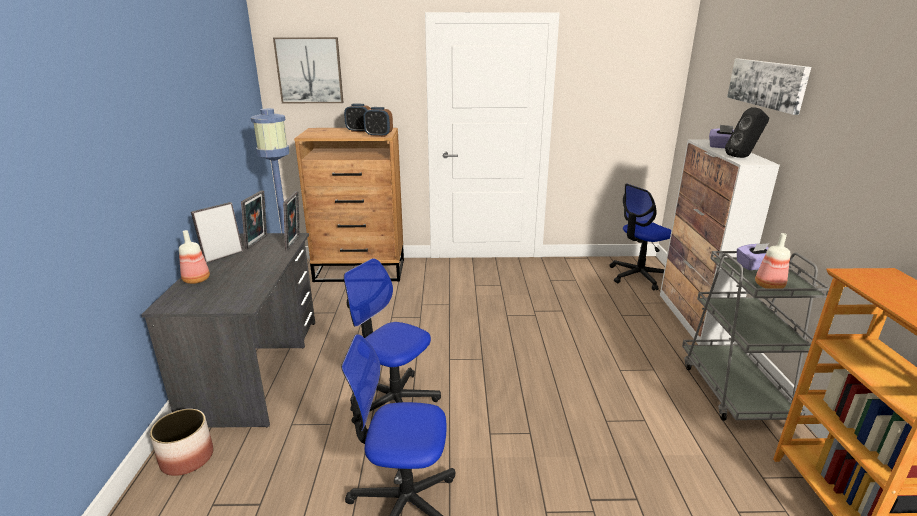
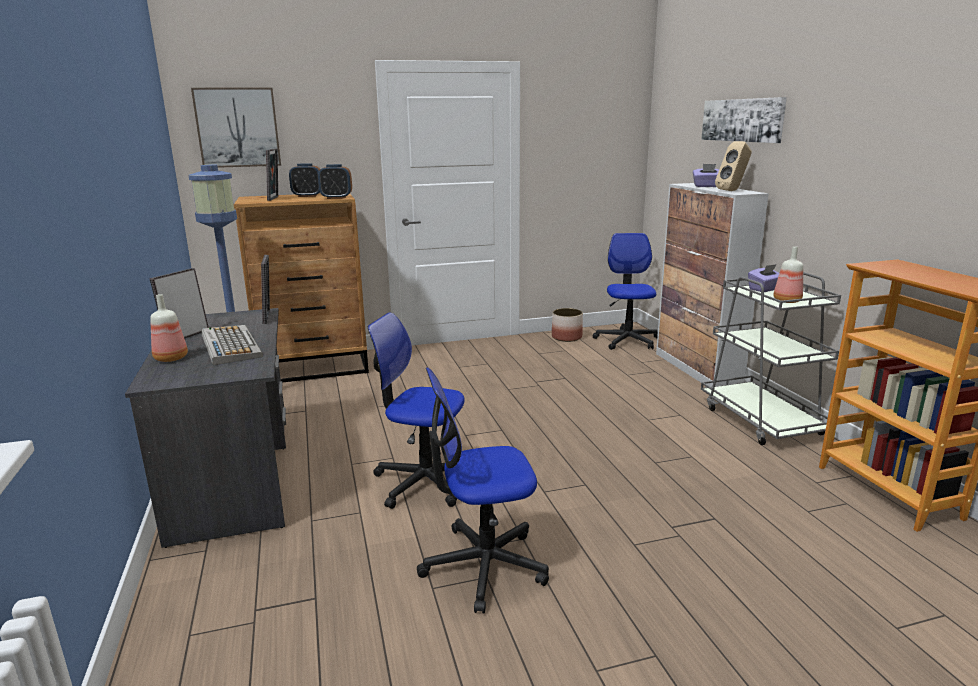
camera: 15 degrees left, 5 degrees down
(188, 458) = (195, 573): planter -> planter (567, 337)
(246, 271) = (230, 345): none -> keyboard
(258, 242) = (221, 320): picture frame -> picture frame (275, 198)
(638, 276) = (627, 340): office chair -> office chair turned 135 degrees clockwise
(743, 157) = (732, 191): black speaker -> beige speaker

